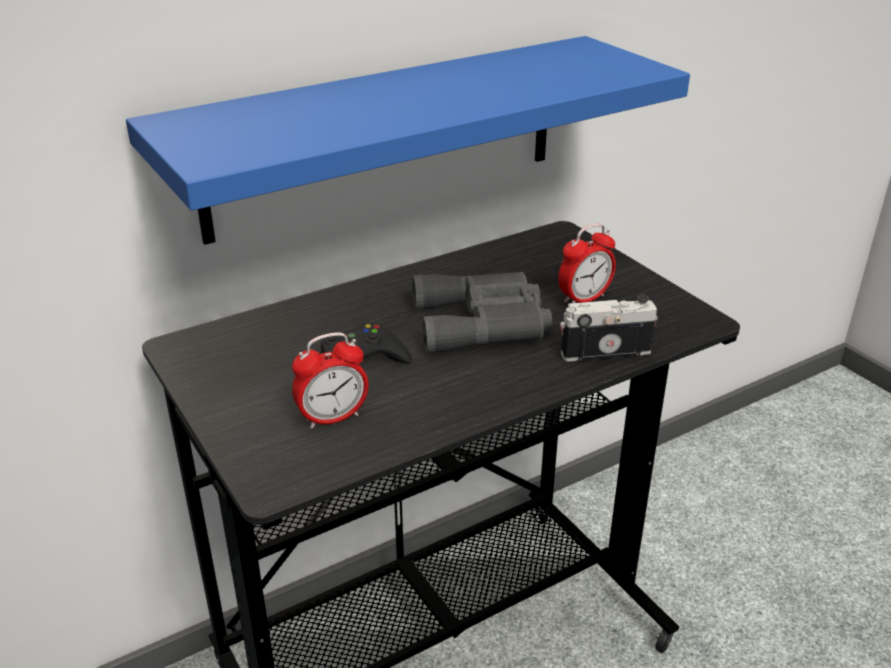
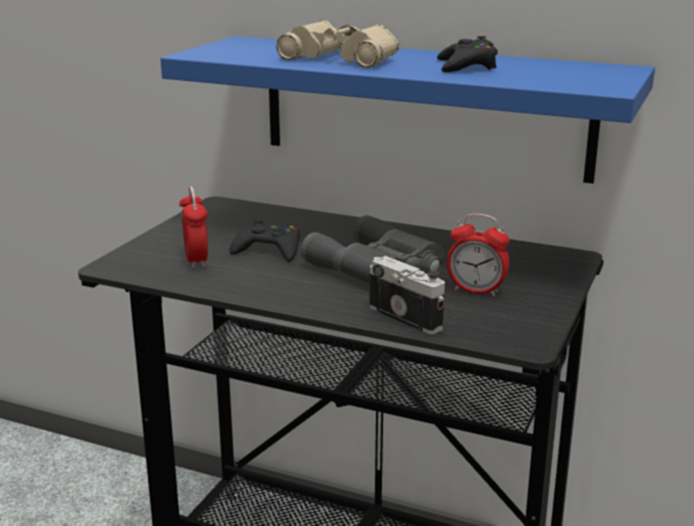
camera: 55 degrees right, 10 degrees down
(332, 418) = (196, 260): alarm clock -> alarm clock turned 135 degrees counterclockwise
(370, 109) = (342, 58): none -> beige binoculars
(491, 80) = (466, 66): none -> black game controller

